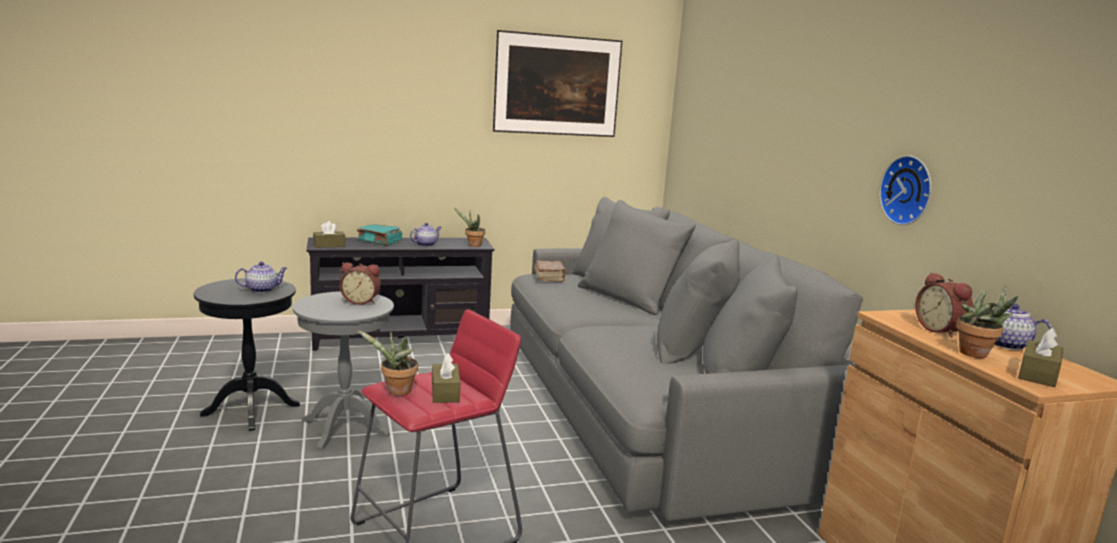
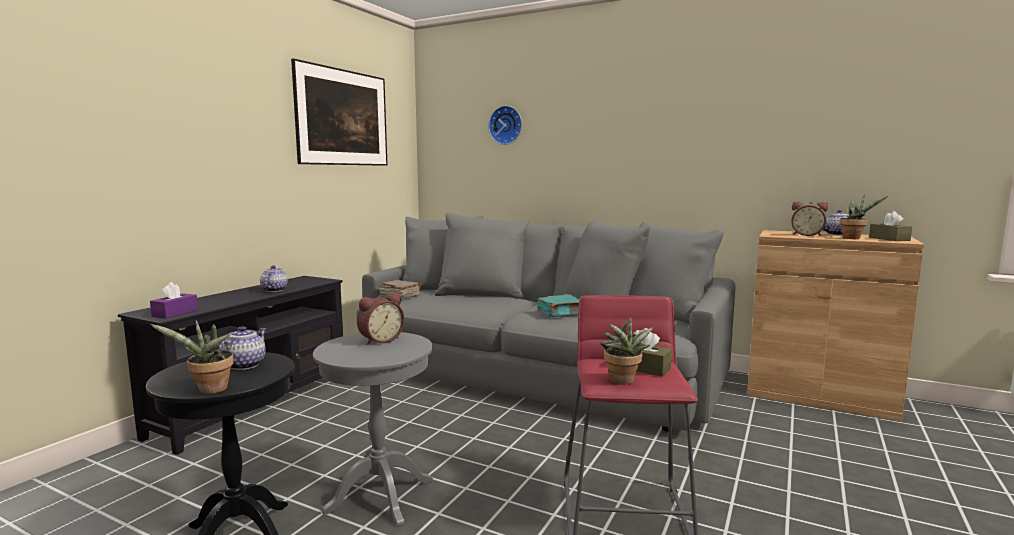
camera: 45 degrees left, 5 degrees down
(329, 245) = (175, 313): brown tissue box -> purple tissue box
(380, 242) = (221, 298): turquoise book -> turquoise book (561, 314)
(472, 245) = (318, 281): potted plant -> potted plant (209, 390)
(909, 190) = (717, 163): wall clock -> wall clock (506, 125)

